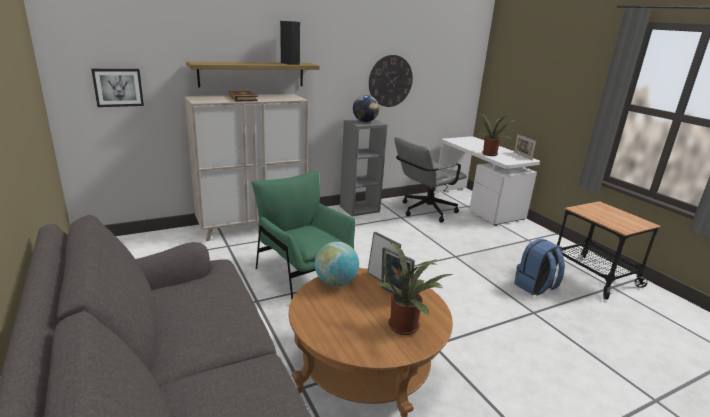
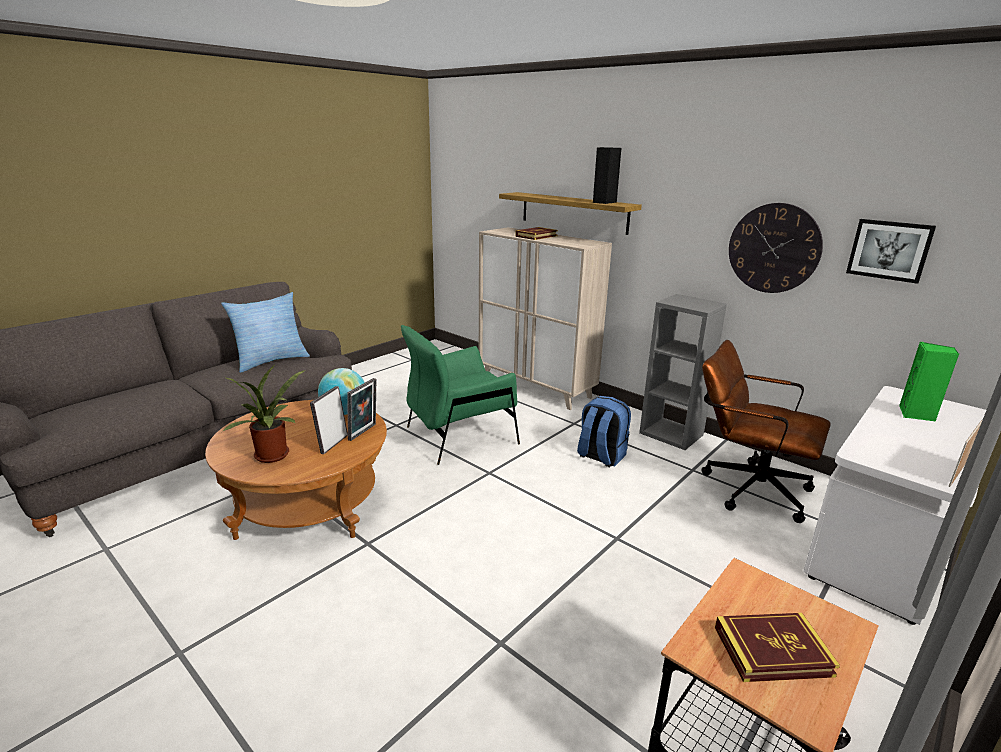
camera: 70 degrees right, 0 degrees up
(118, 87) = (470, 212): picture -> picture (889, 250)
(201, 297) = (271, 361): none -> pillow
(304, 275) = (460, 436): green armchair -> green armchair turned 150 degrees counterclockwise
(365, 121) = (692, 302): globe -> none
(423, 211) = (746, 487): grey office chair -> brown office chair
(472, 144) = (916, 414): none -> green speaker
(490, 154) = (885, 435): potted plant -> none
(535, 287) = (593, 646): blue backpack -> blue backpack (600, 456)
(618, 218) = (772, 651): none -> book

